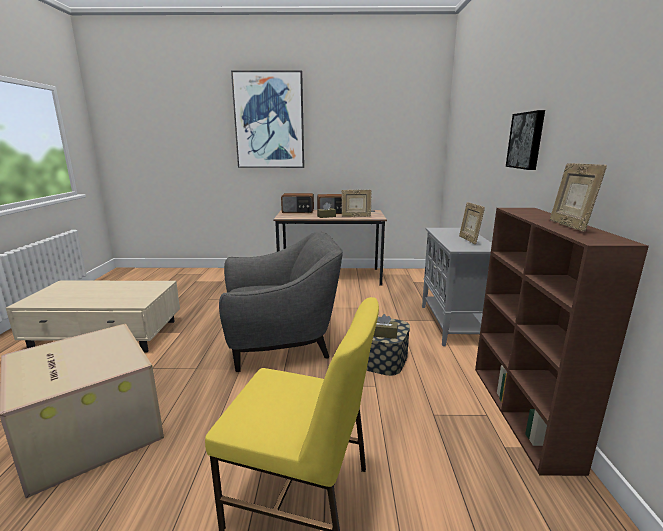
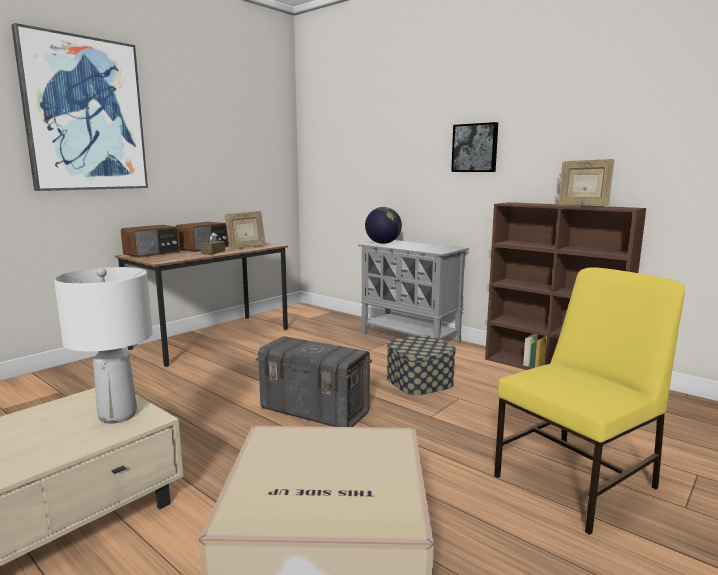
camera: 50 degrees left, 5 degrees down
(138, 296) = (118, 415): none -> white table lamp
(281, 343) = (315, 410): grey armchair -> grey storage box
(383, 334) = (433, 348): brown tissue box -> none
(446, 230) = (383, 243): none -> globe
(469, 240) = (424, 246): picture frame -> none

